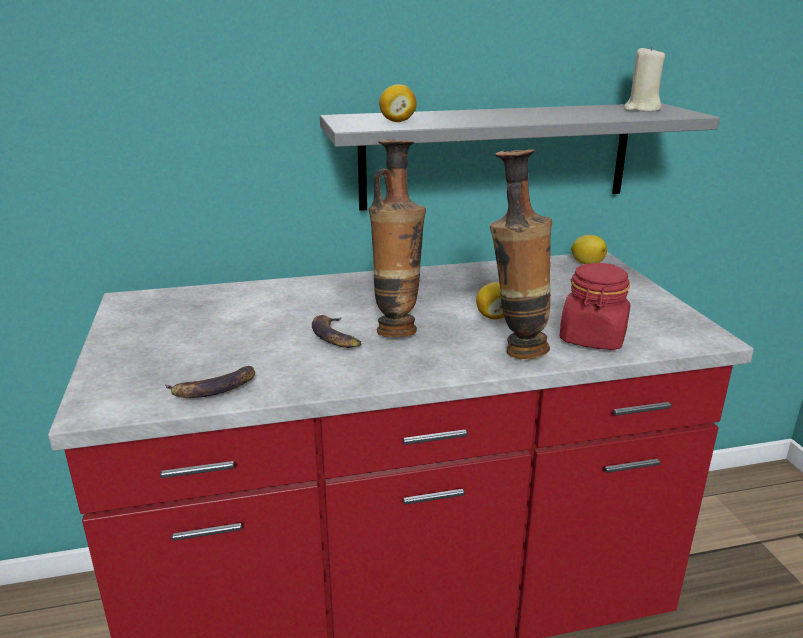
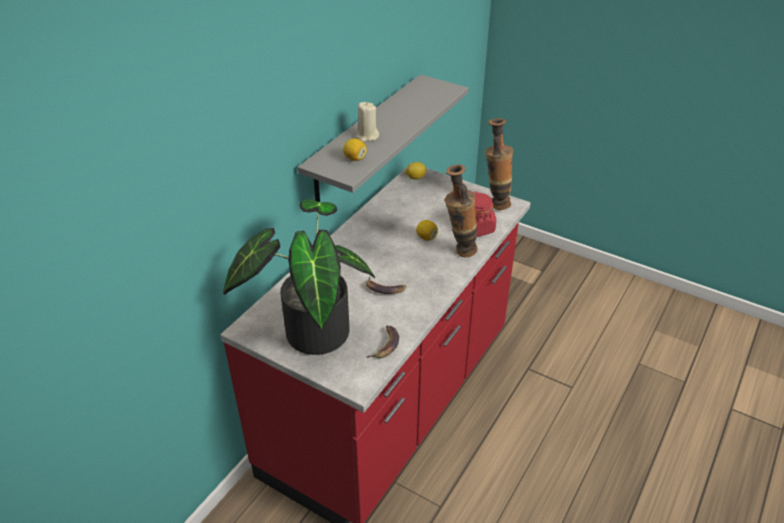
camera: 45 degrees left, 15 degrees up
(176, 331) = (310, 330): none -> potted plant
(397, 328) = (400, 268): vase -> vase (495, 203)
(642, 109) = (428, 90): beige candle -> beige candle (367, 136)

